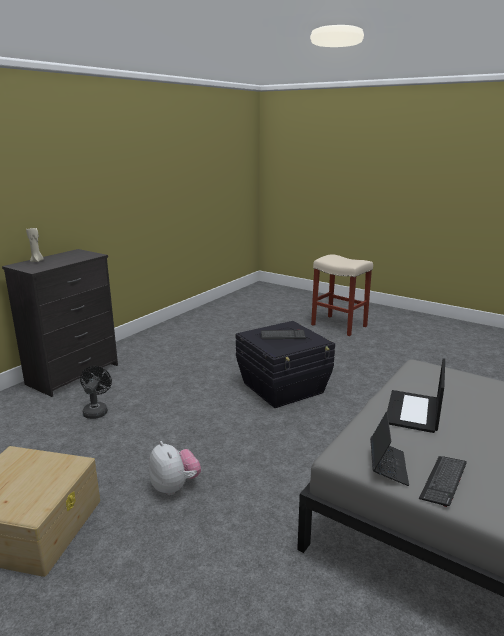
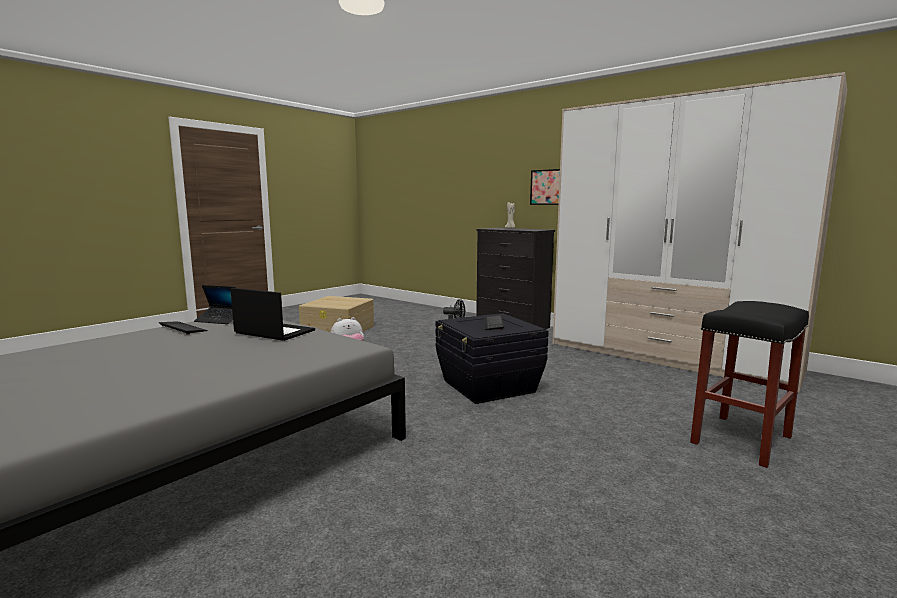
camera: 95 degrees right, 10 degrees down
(53, 201) = (546, 187): none -> picture
(200, 321) = (669, 357): none -> wardrobe
(338, 325) = (741, 439): beige stool -> black stool

